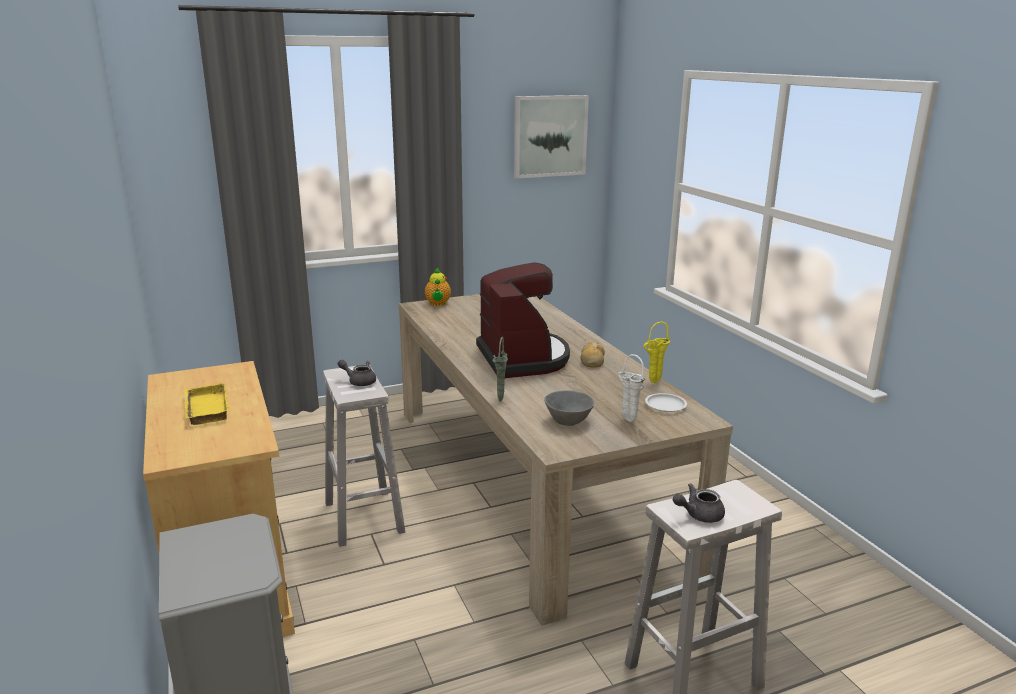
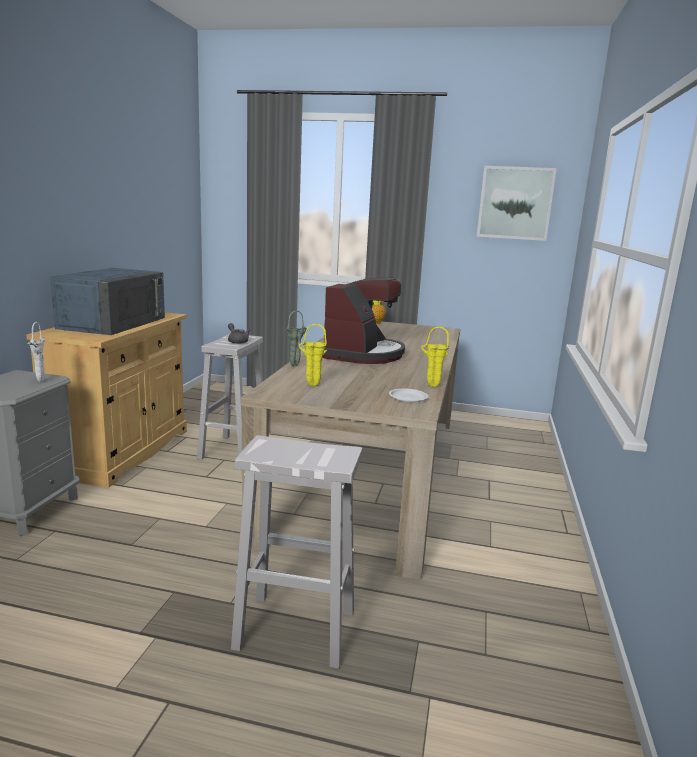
camera: 35 degrees right, 5 degrees down
(204, 409) = (113, 323): yellow tray -> blue microwave
(568, 422) = (311, 385): grey bowl -> yellow vase
(592, 361) = (412, 366): bread -> none
(627, 420) = (356, 396): white vase -> white vase (41, 381)
(698, 515) = (279, 451): grey teapot -> none

